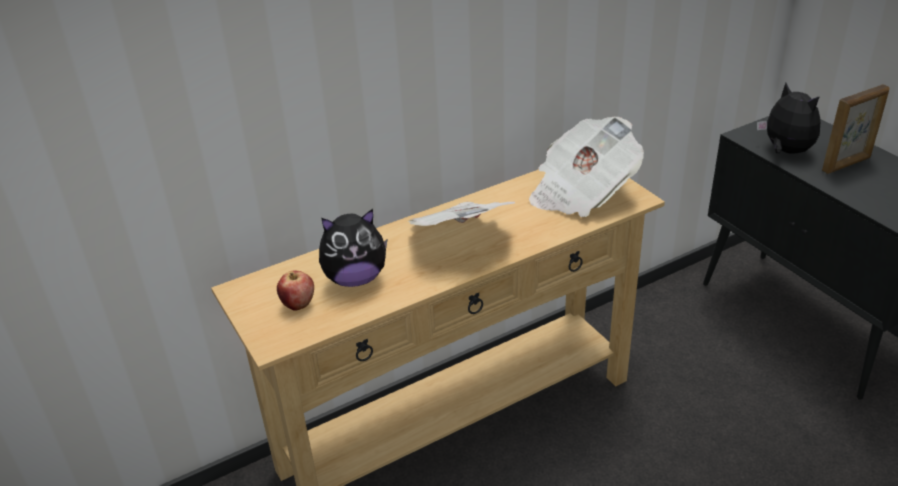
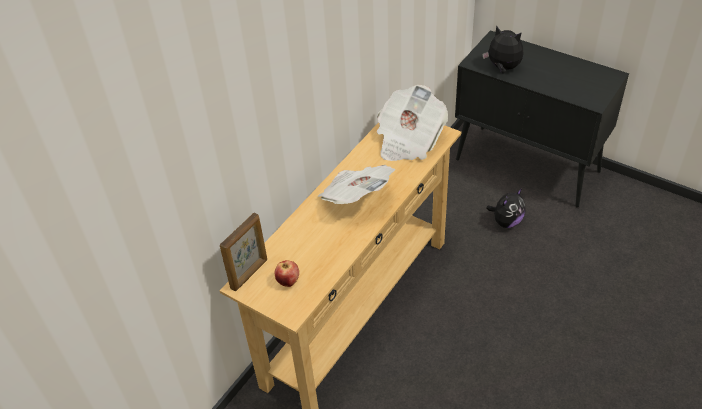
camera: 25 degrees left, 10 degrees up
(355, 278) = (311, 250): plush toy -> plush toy (506, 221)
(847, 164) = (542, 68): picture frame -> picture frame (250, 274)

